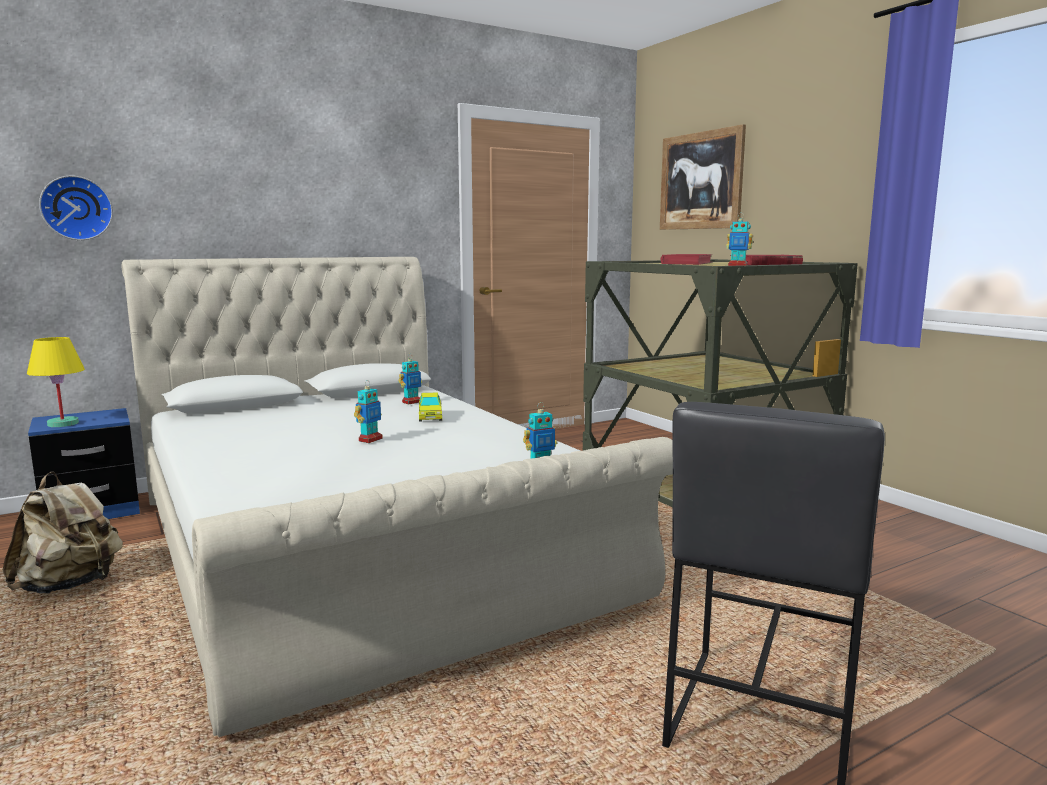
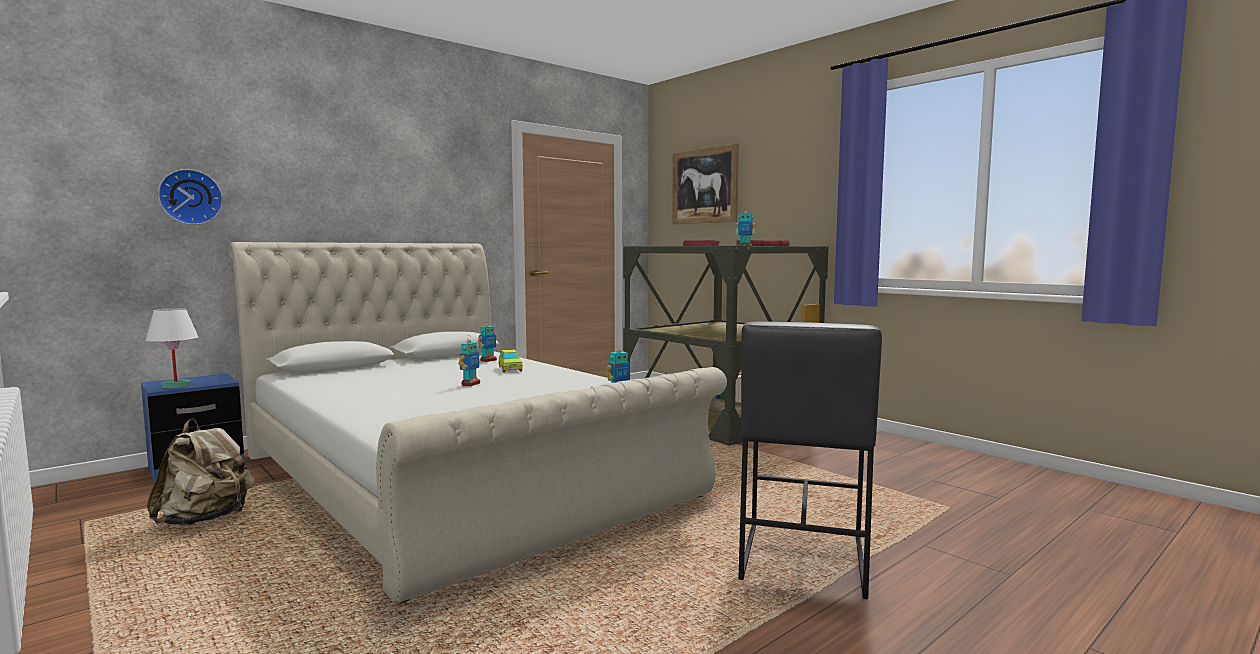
camera: 10 degrees left, 5 degrees down
(64, 423) = (176, 385): yellow table lamp -> white table lamp

